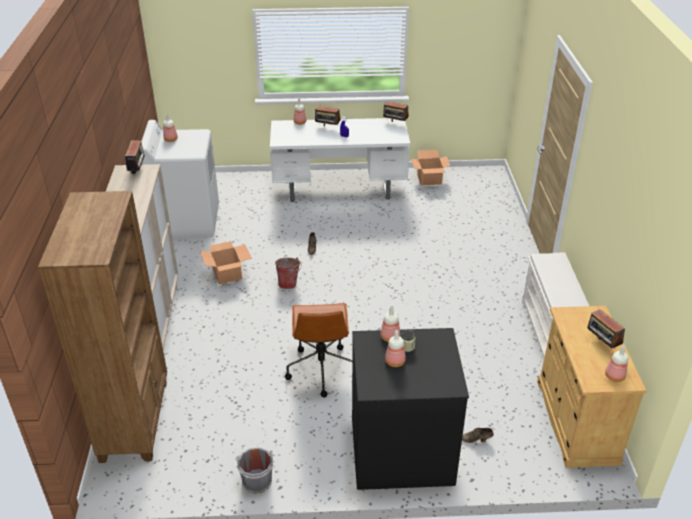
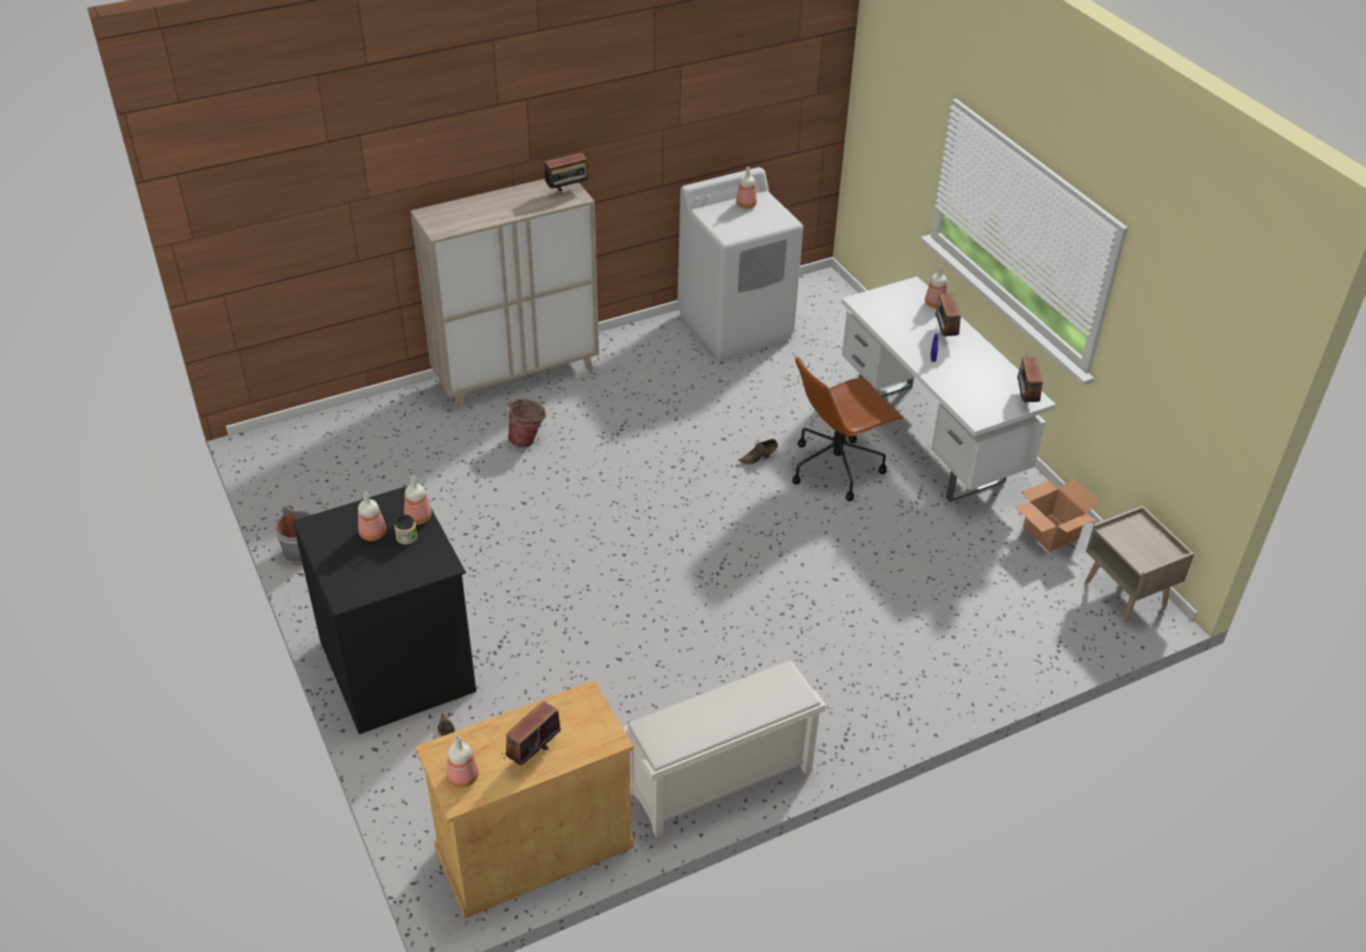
camera: 65 degrees right, 5 degrees up
(135, 419) = (356, 426): brown bookcase -> none
(227, 274) = (647, 400): cardboard box -> none
(289, 283) = (664, 463): bucket -> bucket (528, 441)
(321, 369) = (511, 547): brown office chair -> brown office chair (837, 467)
(480, 174) = (1126, 594): none -> beige nightstand

